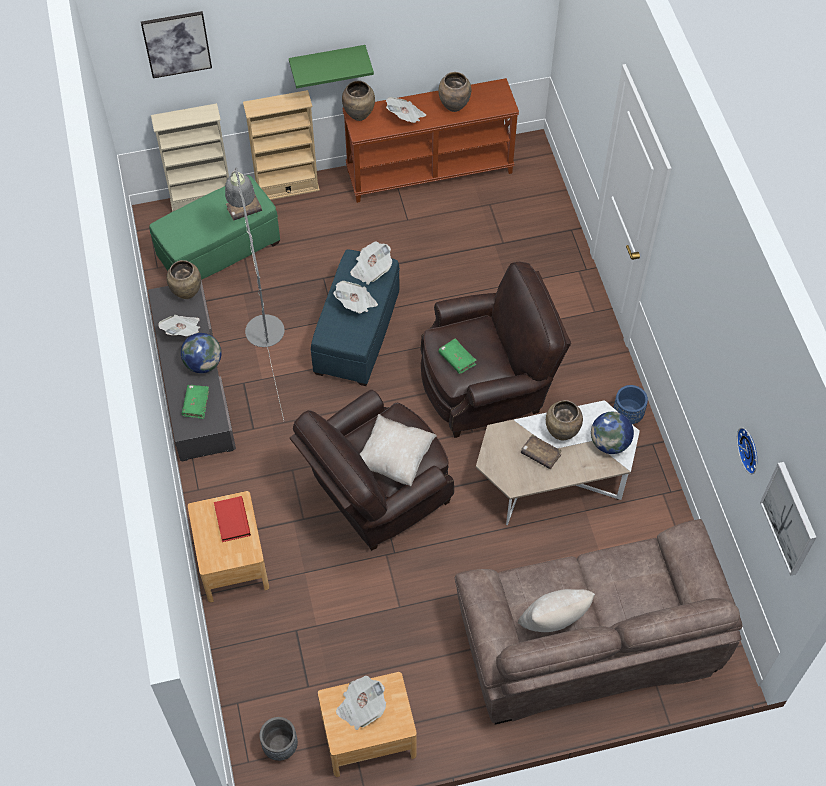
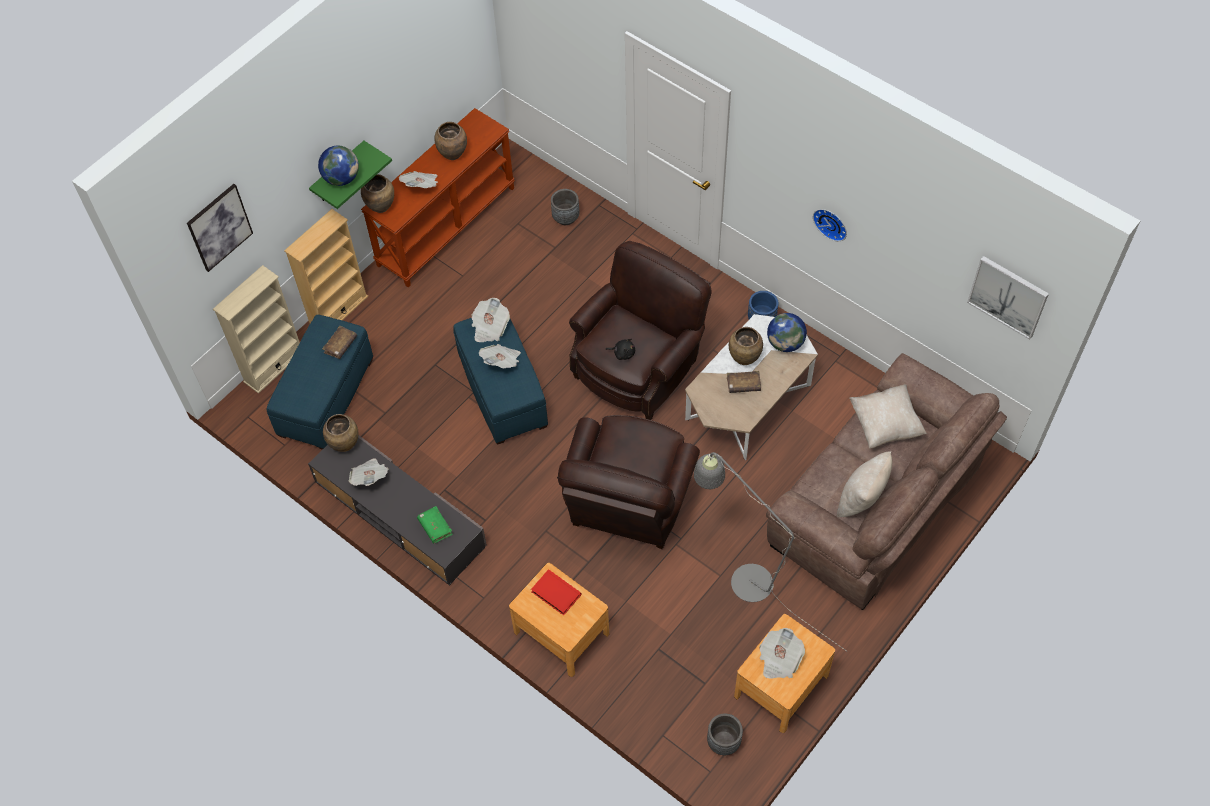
camera: 35 degrees left, 0 degrees up
(203, 363) = (411, 491): globe -> globe (341, 178)
(219, 250) = (326, 397): green ottoman -> blue ottoman
(262, 322) = (416, 431): grey floor lamp -> grey floor lamp (742, 576)
(394, 459) = (643, 459): beige pillow -> beige pillow (885, 425)
(457, 359) = (623, 353): green book -> black plush toy
(534, 223) = (566, 217): none -> grey planter
(750, 450) = (934, 268): wall clock -> wall clock (831, 223)

